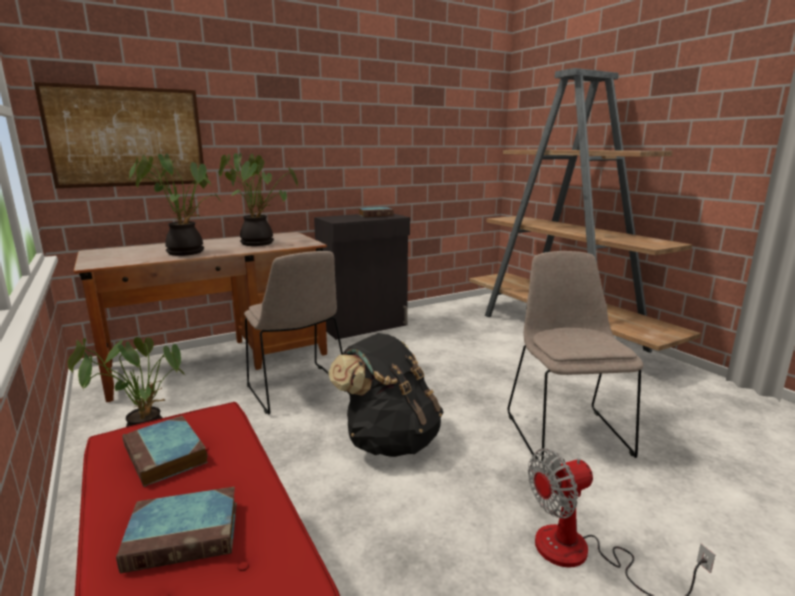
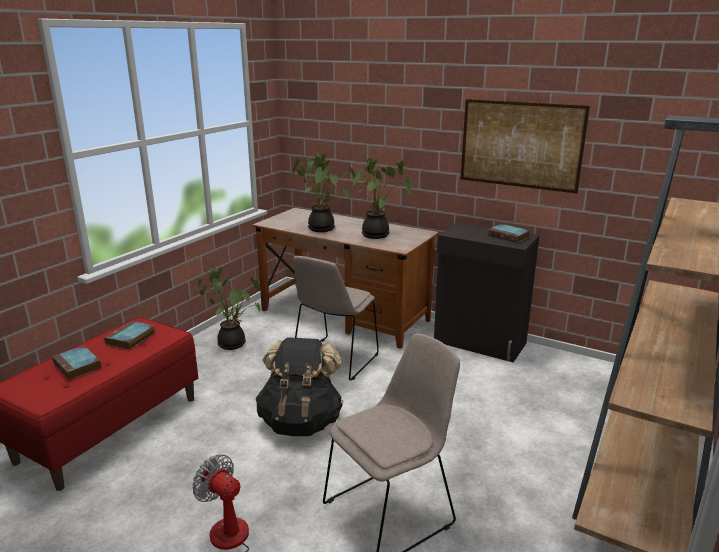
camera: 60 degrees right, 5 degrees up
(128, 137) = (329, 134): picture -> picture (520, 145)

